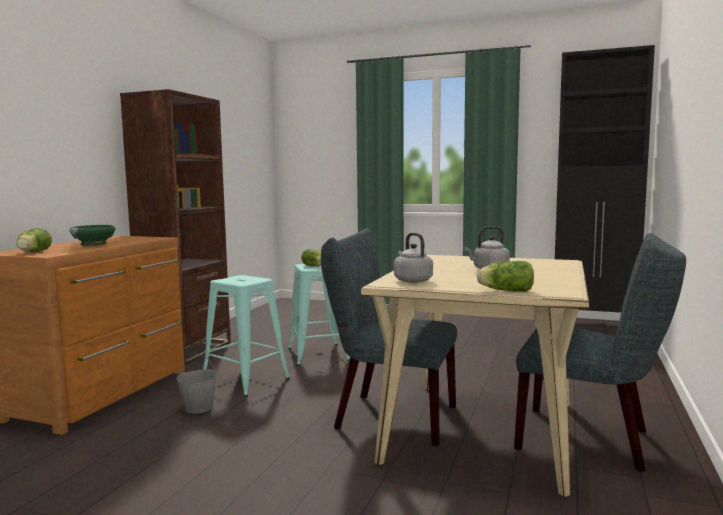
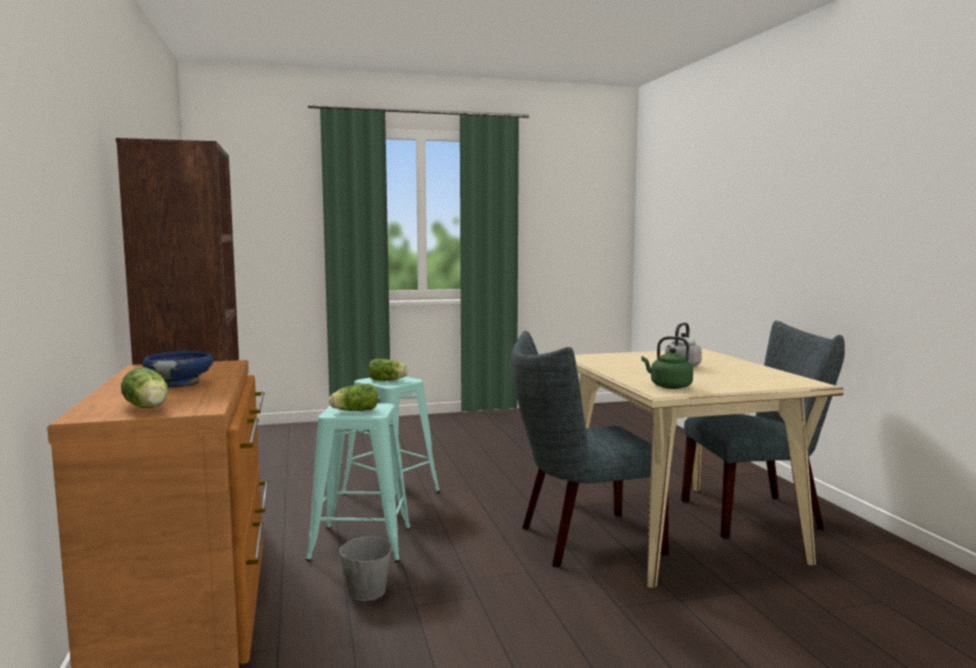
camera: 35 degrees left, 0 degrees up
(94, 244) = (180, 384): green bowl -> blue bowl
(412, 280) = (668, 386): grey kettle -> green kettle
(504, 290) = (770, 386): lettuce -> lettuce (353, 411)
(594, 324) = (597, 409): black cabinet -> none

